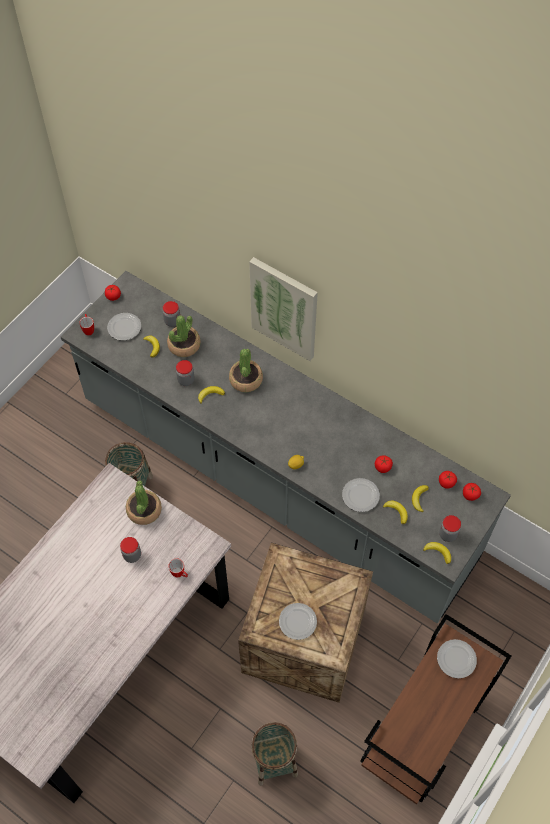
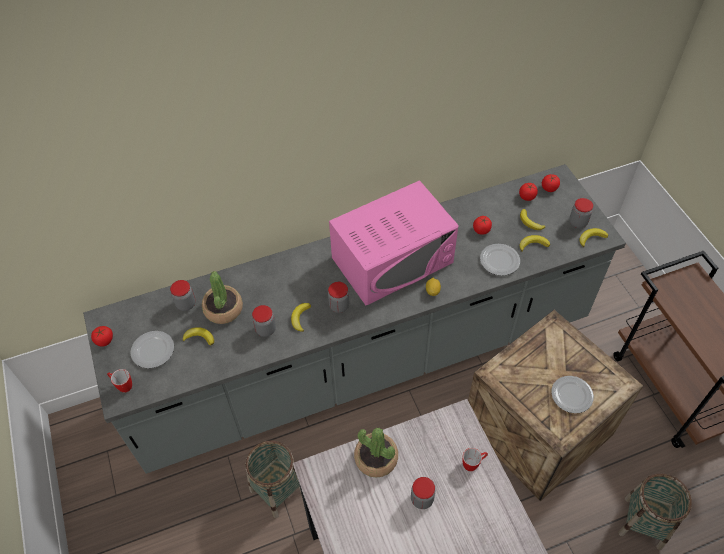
camera: 55 degrees left, 5 degrees down
(238, 412) = (339, 306): none -> jar
(246, 380) = (308, 280): potted plant -> none
(284, 308) = (300, 175): picture -> none
(305, 423) = (392, 260): none -> pink microwave
(456, 659) = (681, 292): plate -> none

